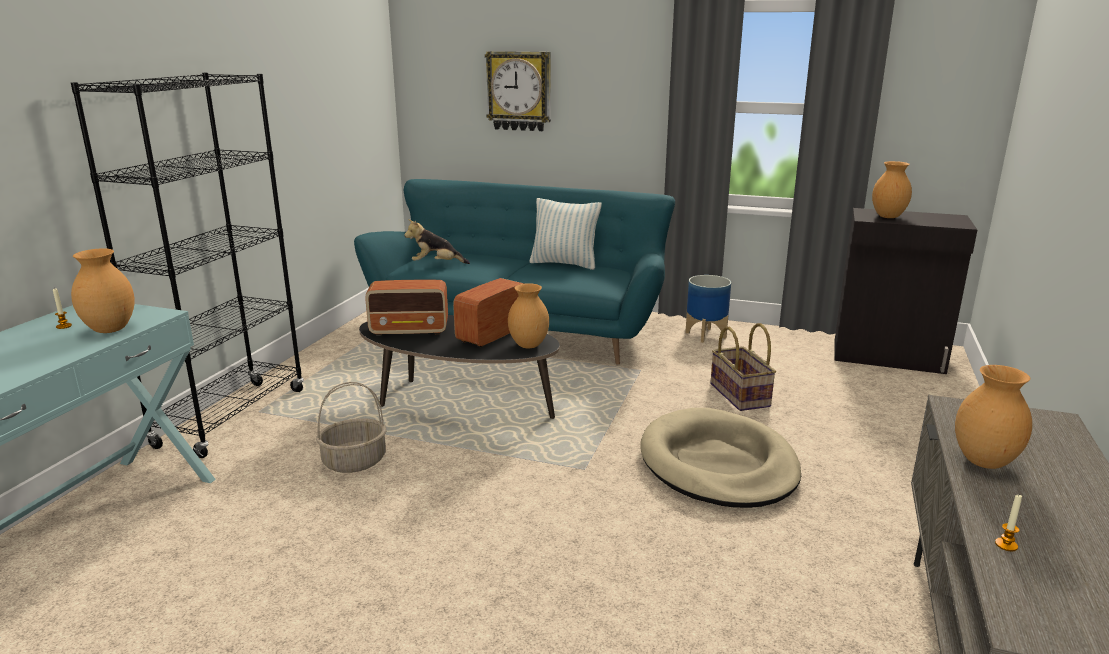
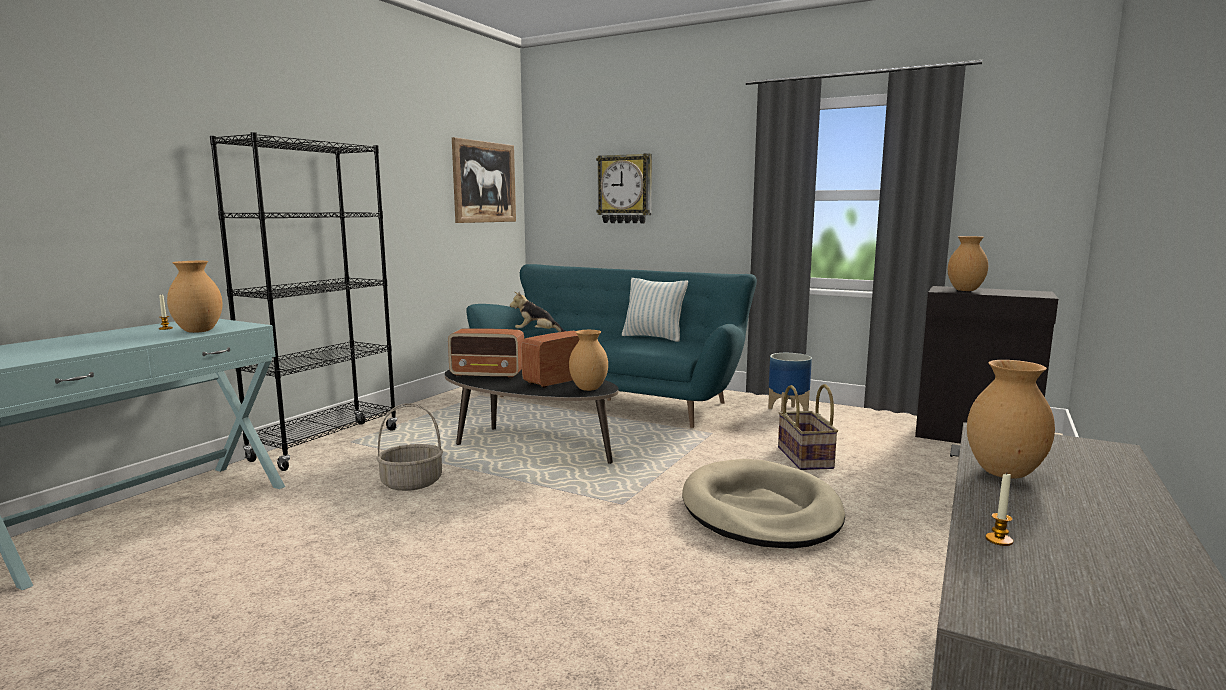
camera: 10 degrees right, 10 degrees down
(355, 85) = (484, 182): none -> picture

